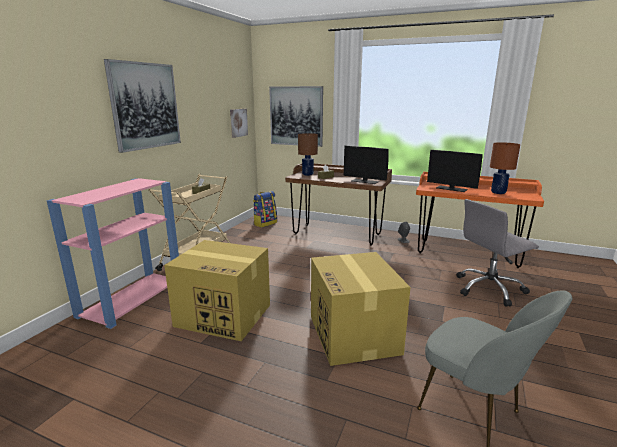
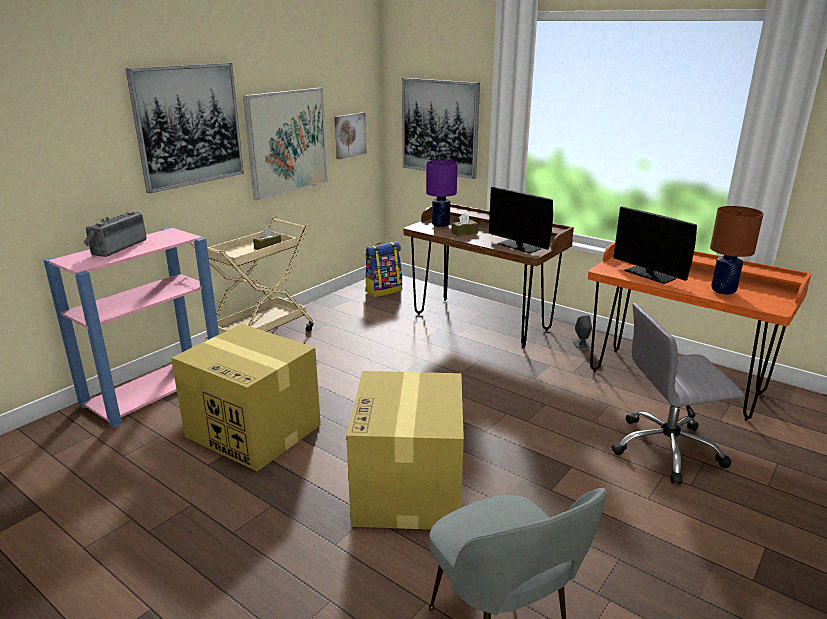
camera: 15 degrees right, 5 degrees up
(104, 190) = (117, 247): none -> radio
(204, 123) = (287, 142): none -> picture
(307, 175) = (440, 225): brown table lamp -> purple table lamp

